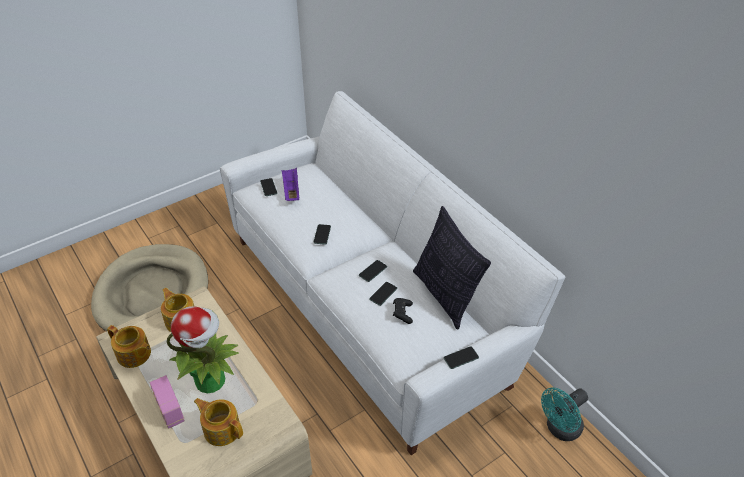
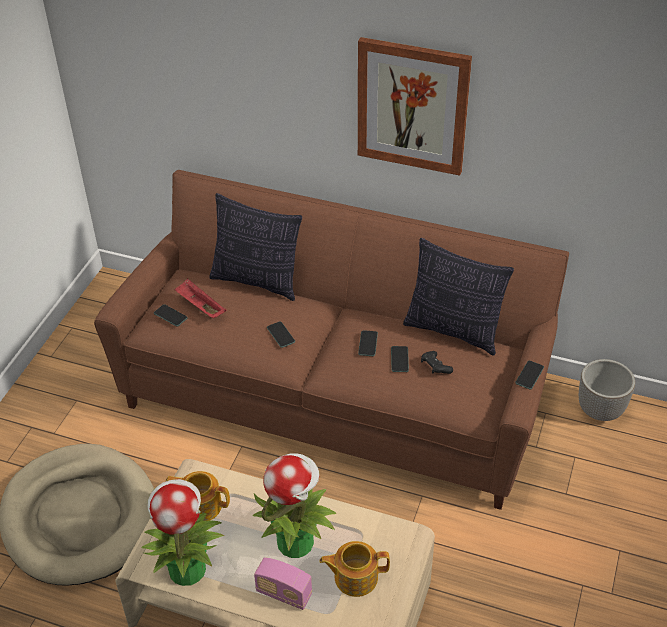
camera: 35 degrees left, 0 degrees up
(134, 355) = (186, 568): teapot -> potted plant
(291, 190) = (200, 307): purple tray -> red tray
(346, 192) = (257, 281): none -> pillow
(372, 304) = (335, 394): white sofa -> brown sofa
(478, 94) = (412, 106): none -> picture
(560, 429) = (600, 410): turquoise fan -> planter

